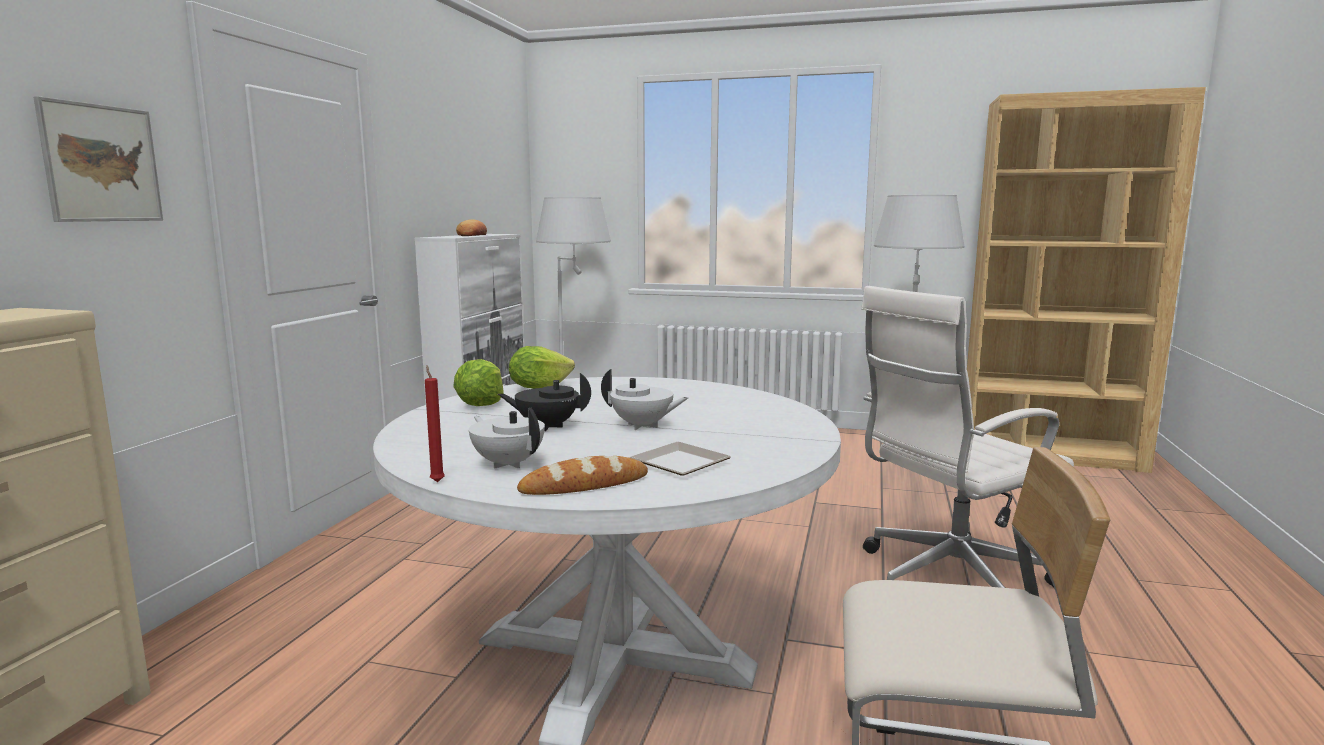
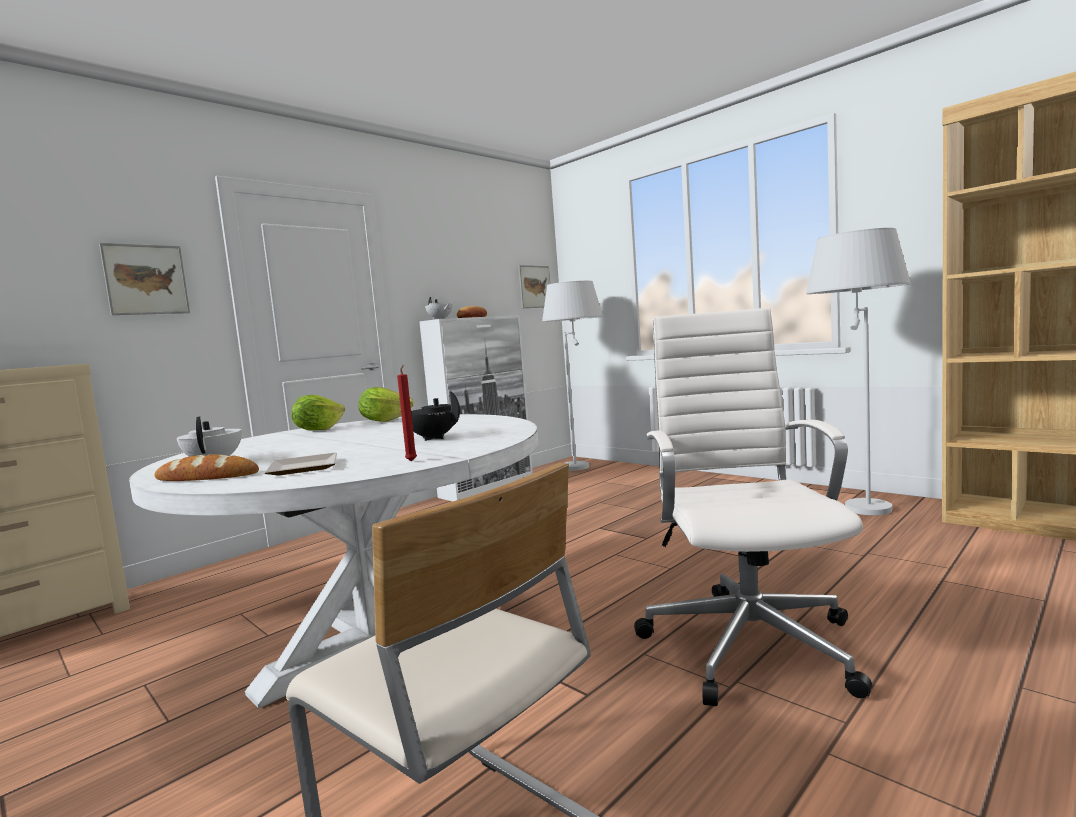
camera: 30 degrees right, 5 degrees down
(437, 481) = (149, 470): red candle -> red candle (412, 461)
(512, 194) = (534, 287): none -> picture
(547, 426) = (309, 443): black teapot -> black teapot (433, 438)
(642, 426) = (365, 444): white teapot -> white teapot (440, 319)
(948, 581) = (749, 641): white office chair -> white office chair turned 90 degrees clockwise

